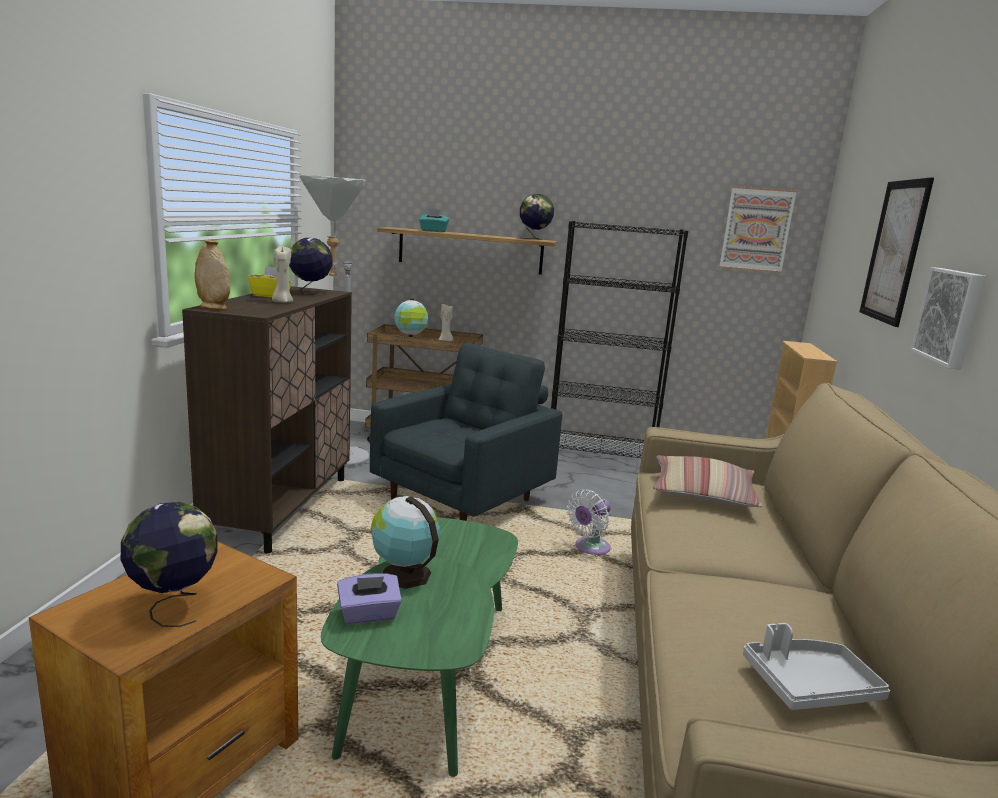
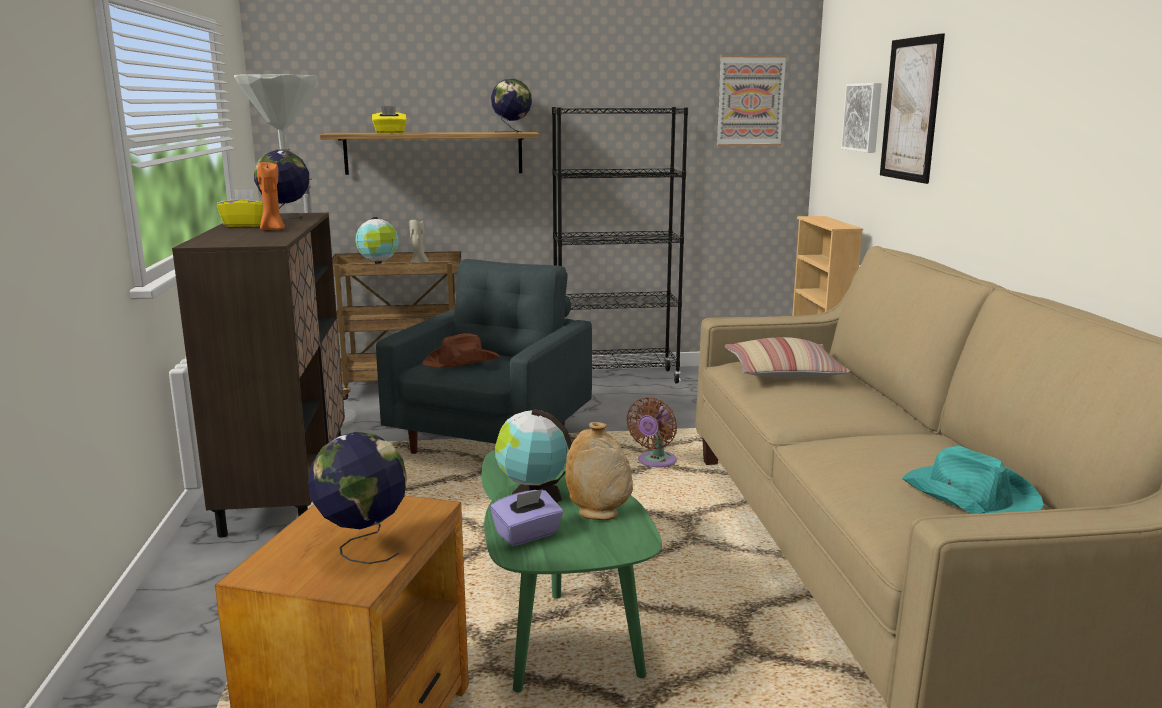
camera: 15 degrees left, 0 degrees up
(213, 308) = (206, 243): beige vase -> beige vase (598, 514)
(282, 302) = (272, 229): beige candle -> orange candle
(433, 231) = (390, 133): turquoise tissue box -> yellow tissue box
(441, 430) = (462, 361): none -> brown hat
(589, 548) = (655, 462): white fan -> brown fan
(809, 685) = (968, 496): grey tray -> turquoise hat
(950, 316) = (985, 164): picture -> picture (864, 117)

